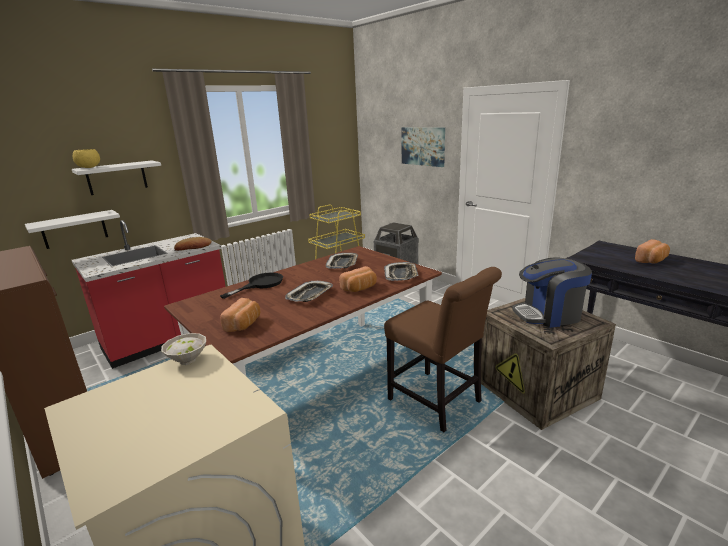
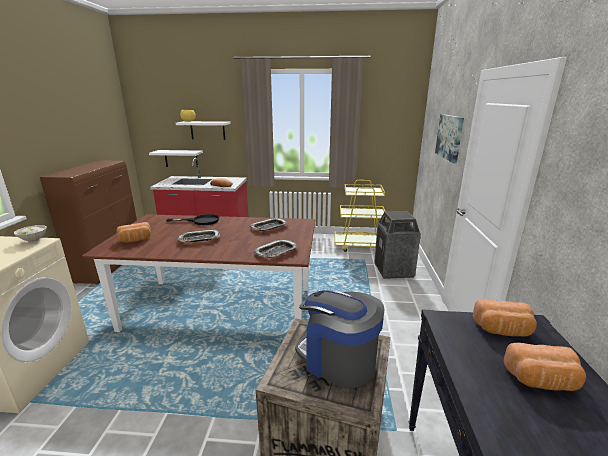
camera: 45 degrees right, 0 degrees up
(360, 288) = (229, 248): bread -> bread (502, 330)
(438, 403) = (242, 379): brown chair -> none

